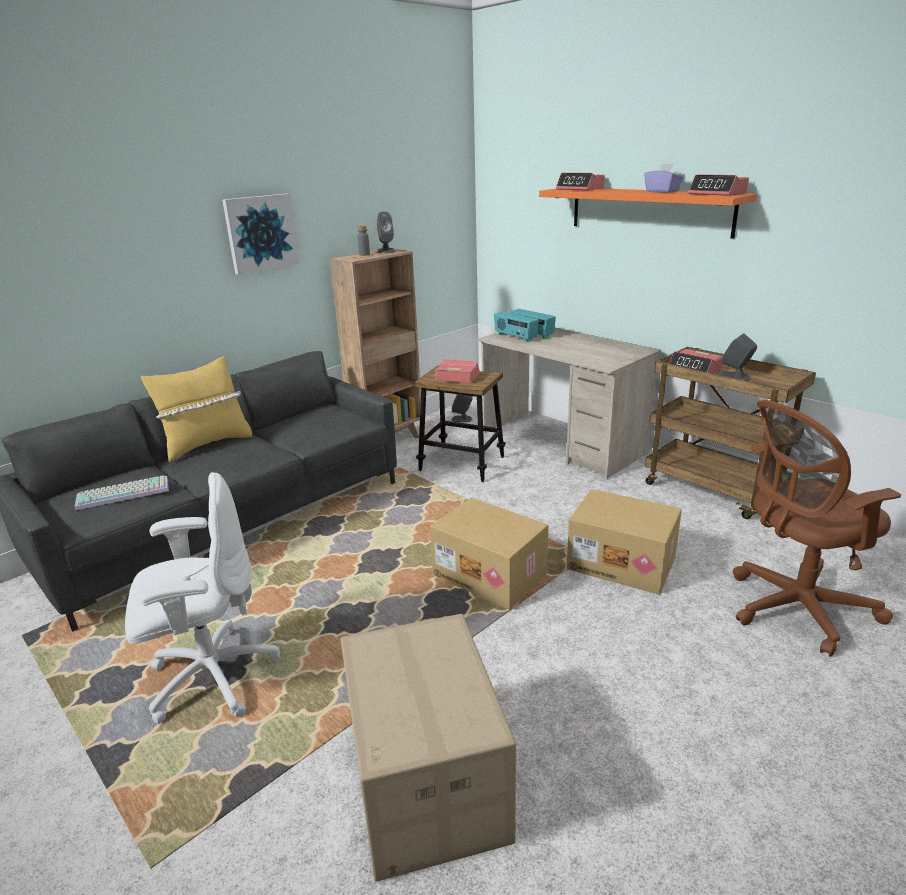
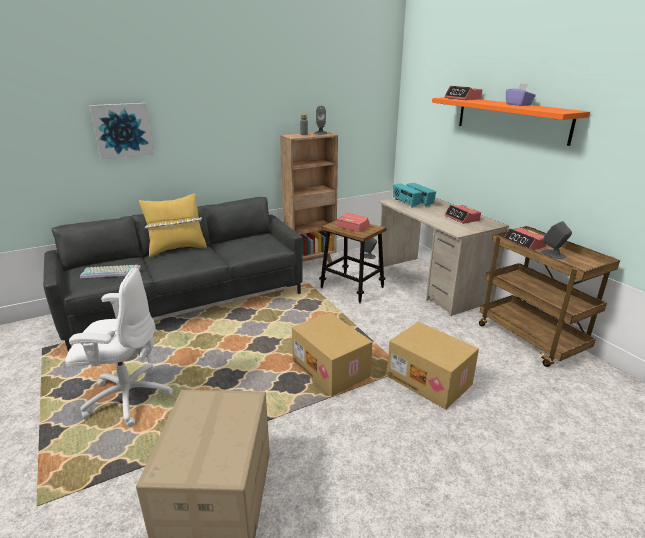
camera: 15 degrees right, 0 degrees up
(260, 233) = (232, 114): picture -> picture (122, 130)
(717, 194) = (557, 109): alarm clock -> alarm clock (462, 218)
(794, 609) = (548, 445): brown office chair -> none

